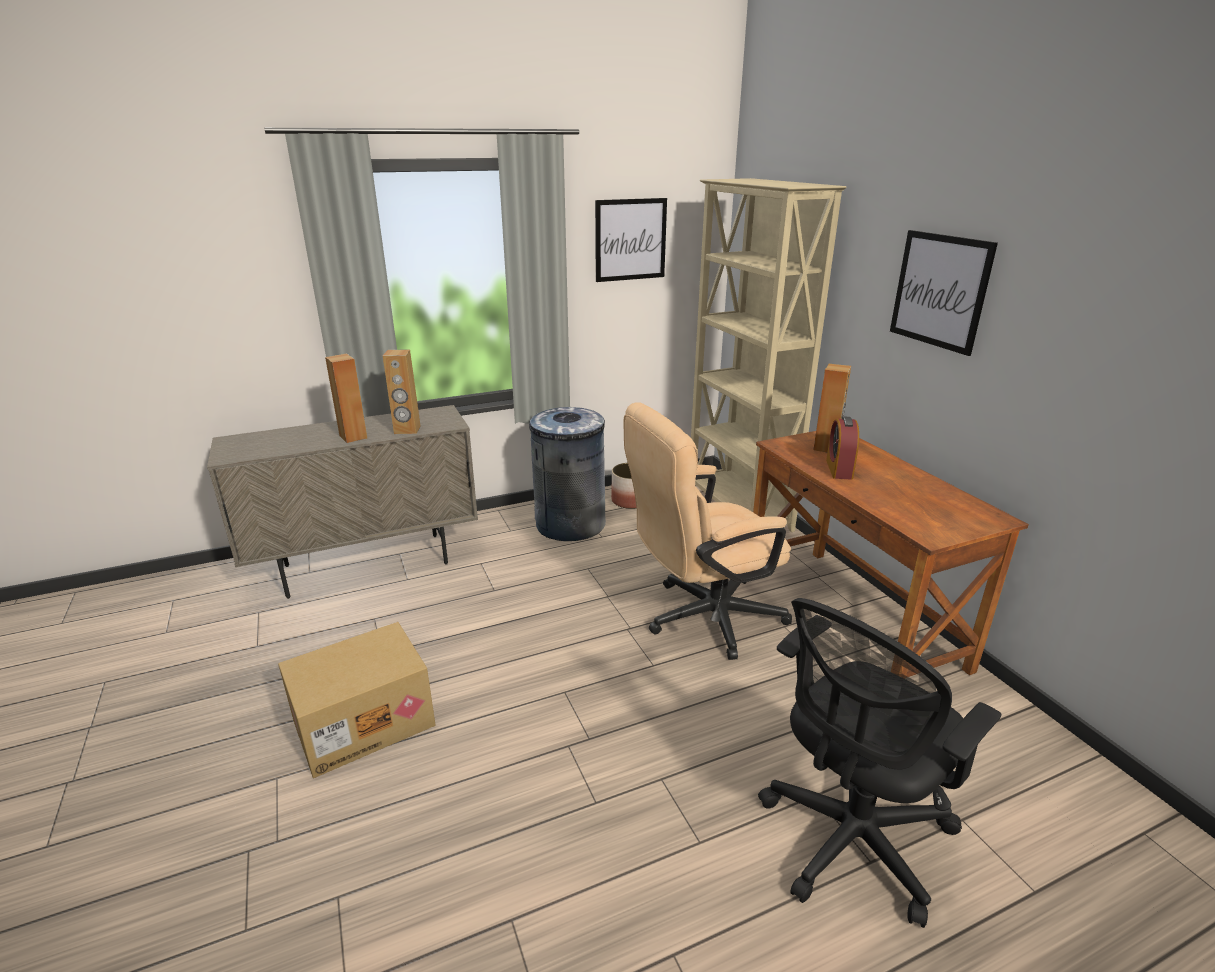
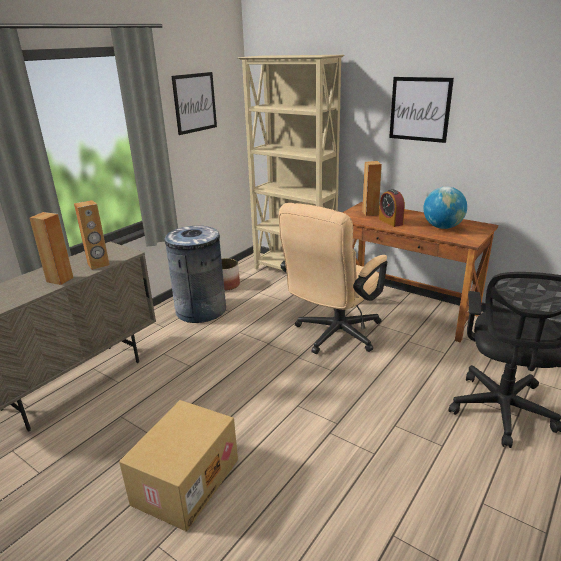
camera: 30 degrees left, 0 degrees up
(914, 500) = (442, 227): none -> globe

